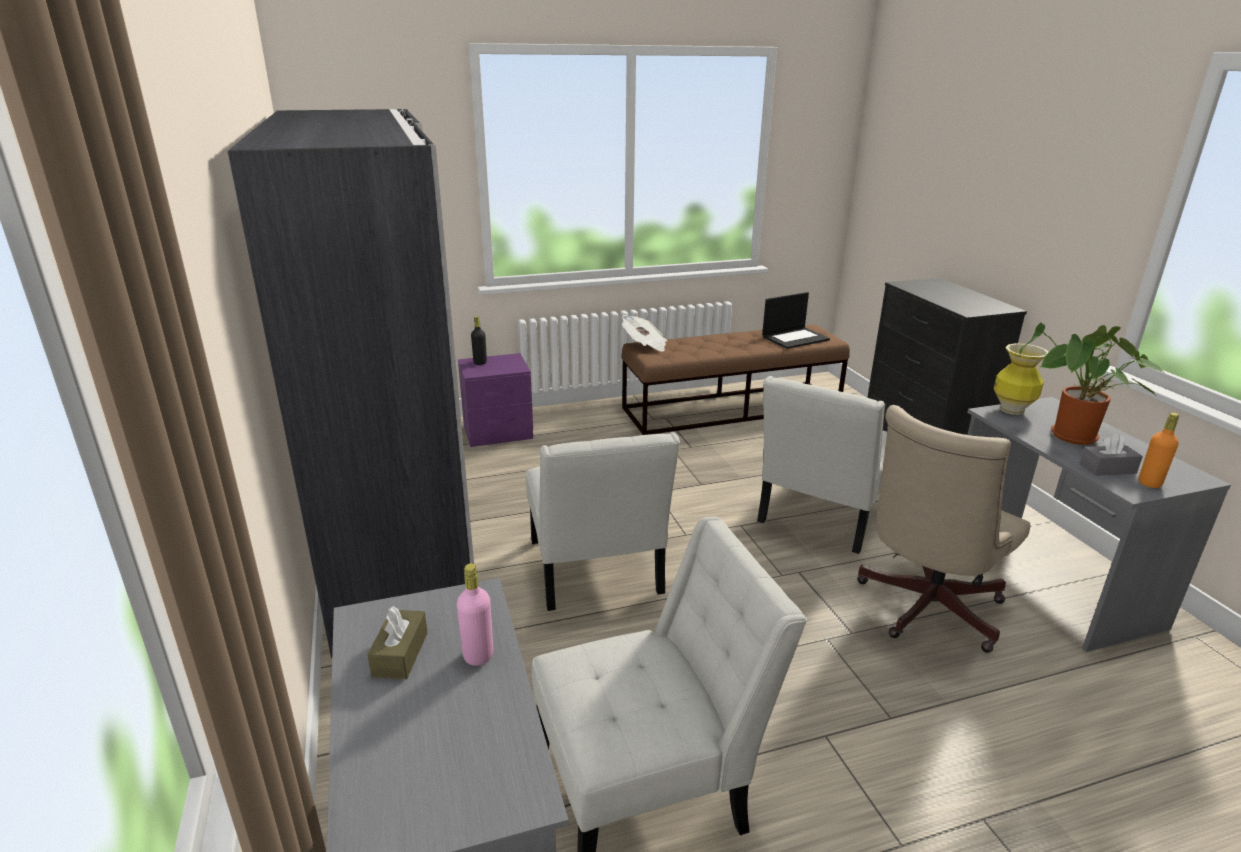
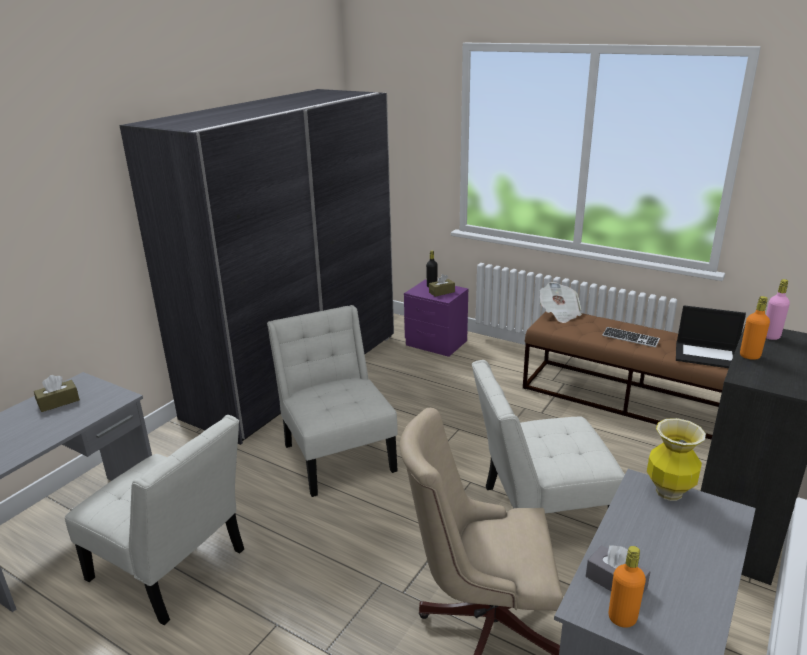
camera: 50 degrees right, 0 degrees up
(478, 655) = (71, 419): pink bottle -> pink bottle (771, 336)
(502, 364) = (441, 292): none -> brown tissue box
(596, 572) = (337, 454): white chair -> white chair turned 120 degrees clockwise
(730, 345) = (630, 338): none -> keyboard
(939, 299) = (749, 356): none -> orange bottle
(1071, 438) = (658, 543): potted plant -> none

